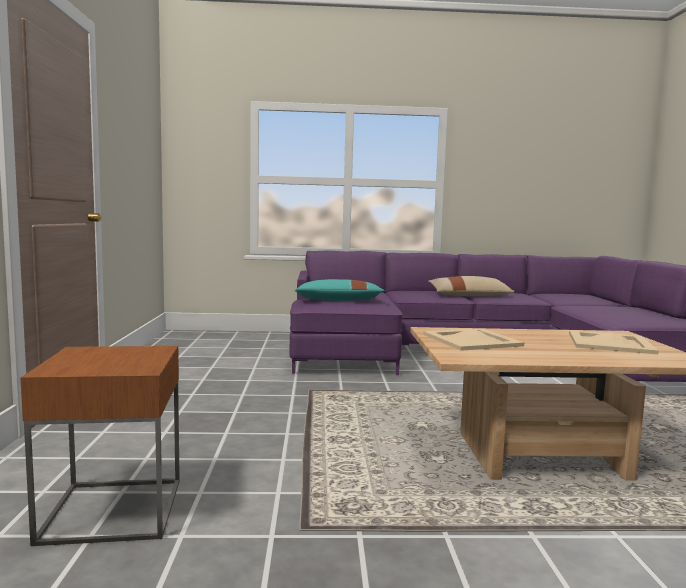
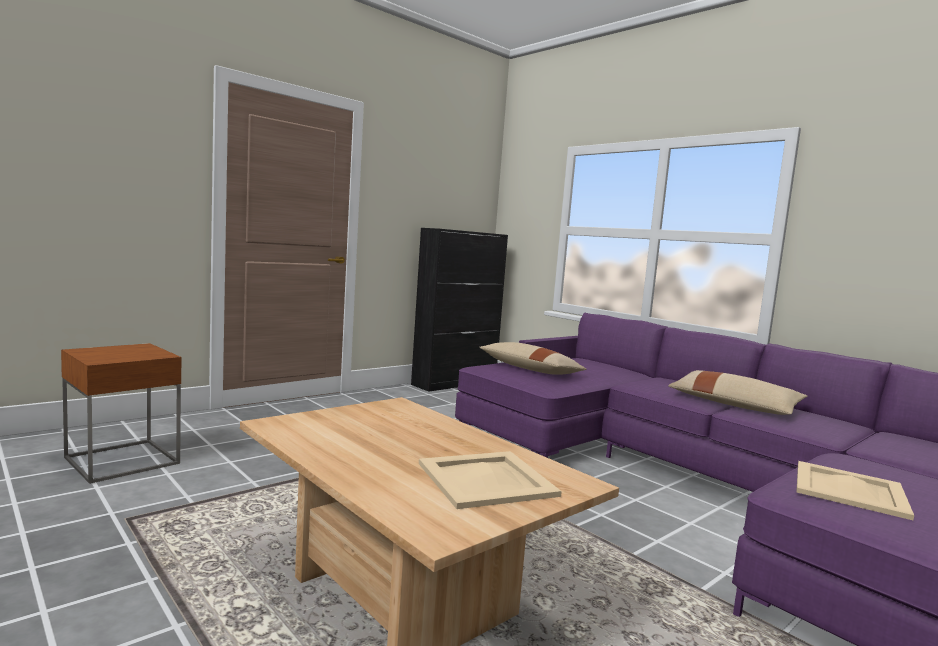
camera: 50 degrees right, 0 degrees up
(170, 342) = (455, 383): none -> black cabinet
(338, 301) = (530, 370): turquoise pillow -> beige pillow
(472, 340) = (373, 421): beige tray -> beige tray (850, 490)

